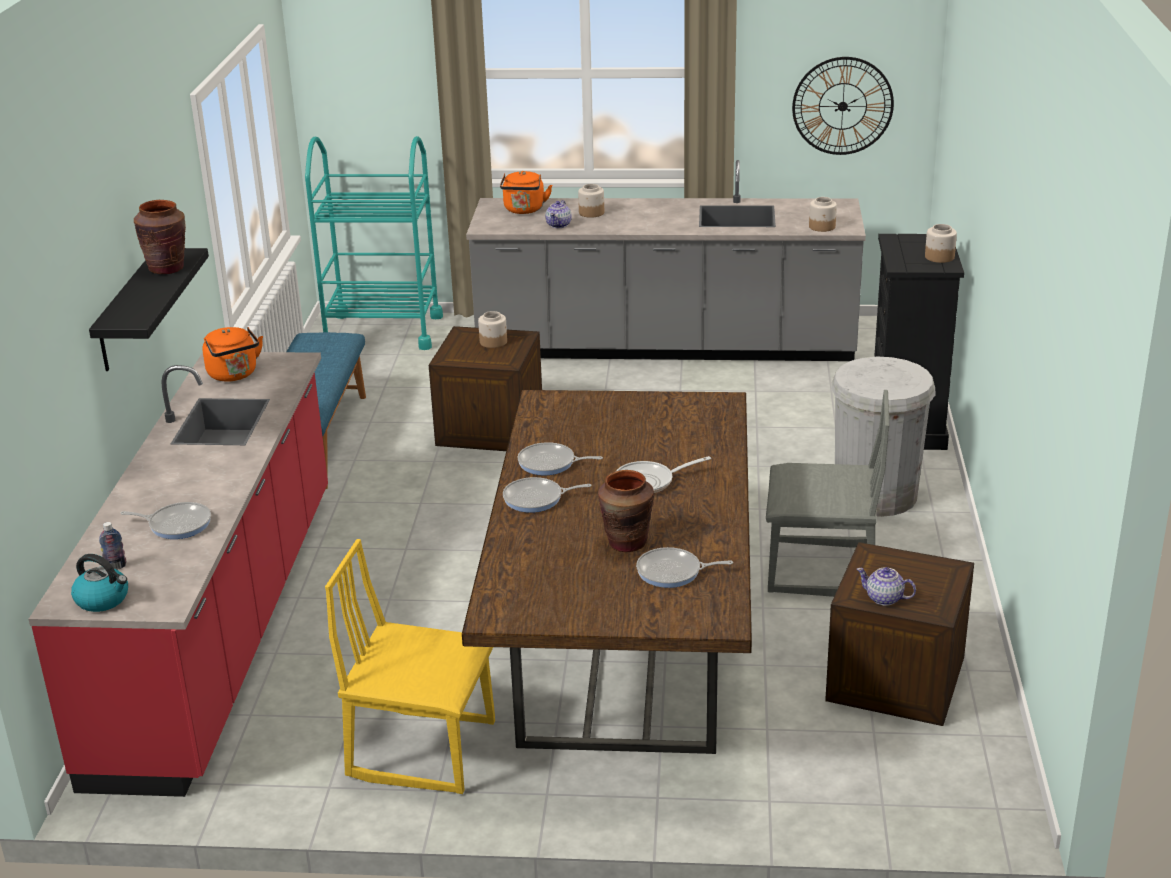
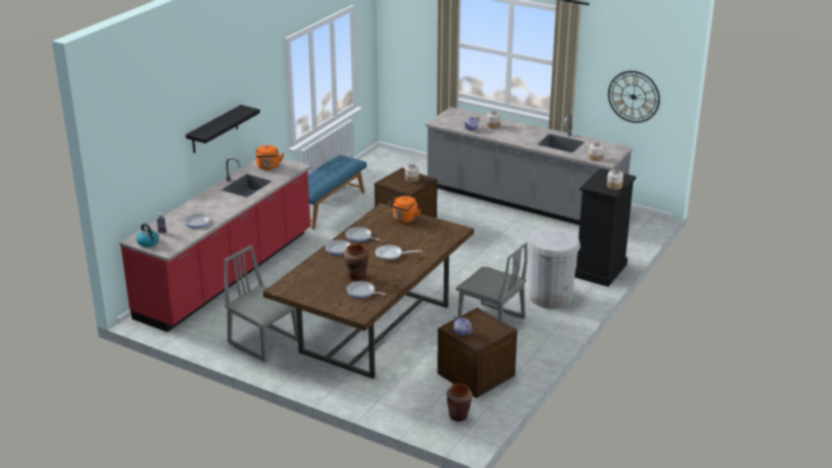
camera: 25 degrees right, 0 degrees up
(167, 268) = (236, 115): brown vase -> brown vase (458, 416)
(383, 331) = (398, 163): turquoise cart -> none
(422, 749) = (264, 342): yellow chair -> grey chair
(524, 210) = (463, 117): orange kettle -> orange kettle (404, 219)

